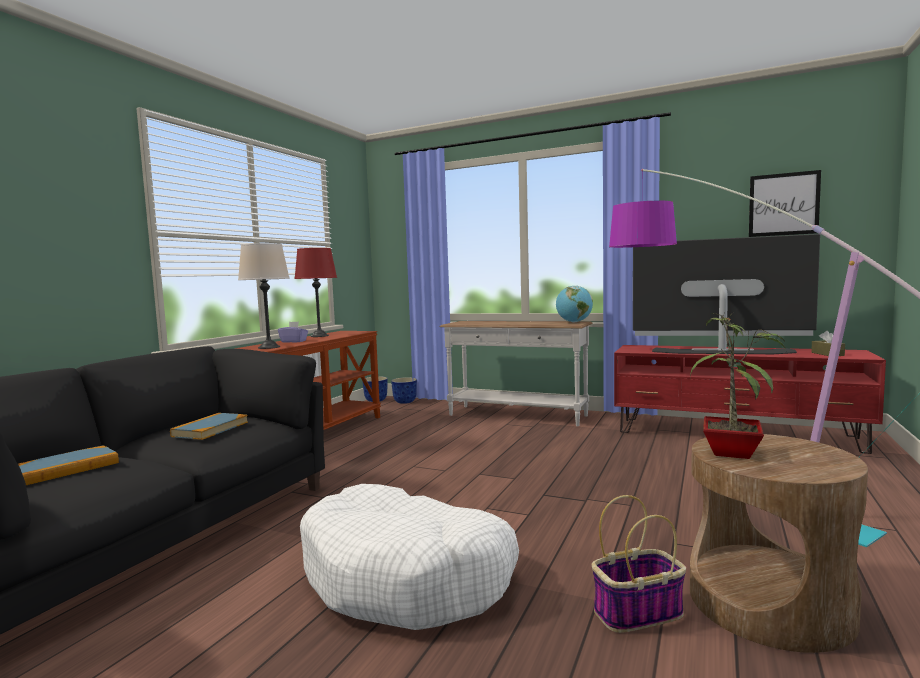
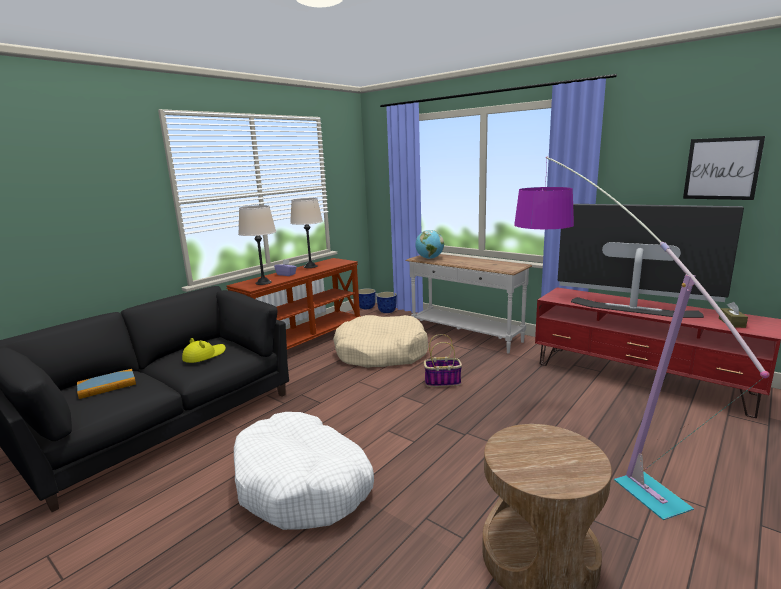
camera: 15 degrees right, 10 degrees up
(210, 429) = (204, 355): book -> yellow hat
(319, 336) = (310, 266): red table lamp -> beige table lamp
(424, 438) = (381, 353): none -> beige dog bed
(574, 322) = (514, 265): globe -> globe (429, 258)
(638, 612) = (437, 544): basket -> basket (443, 382)
(735, 453) = (516, 450): potted plant -> none

